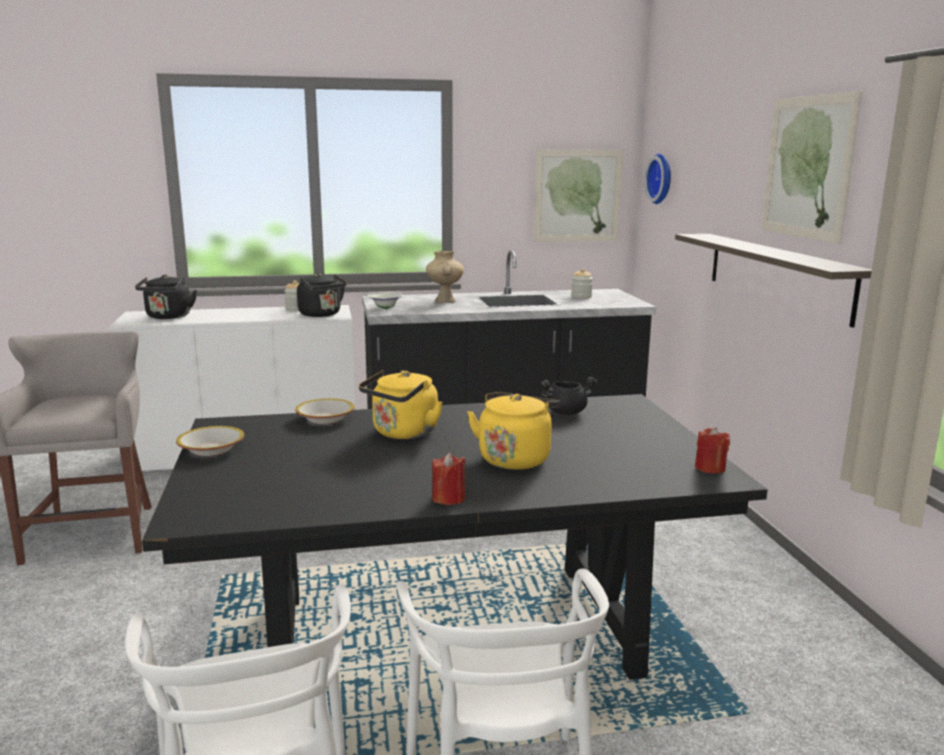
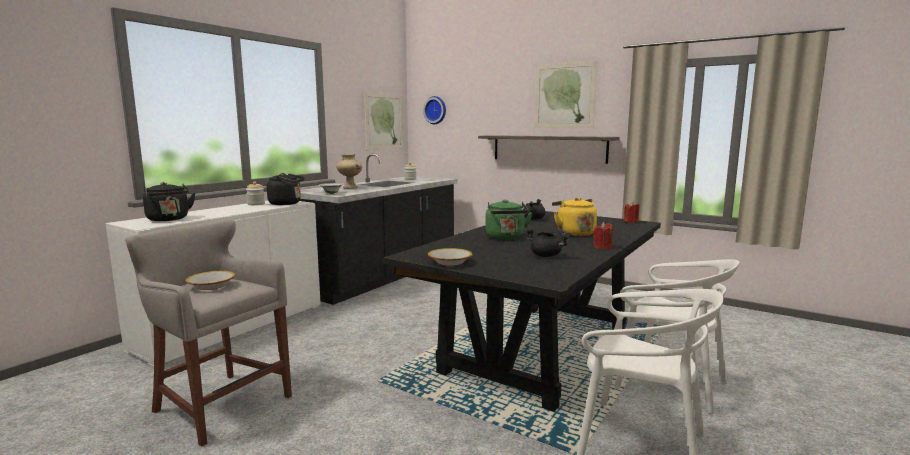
camera: 45 degrees left, 5 degrees down
(326, 419) = (452, 241): bowl -> bowl (212, 286)
(328, 482) = (546, 256): none -> black cooking pot
(403, 433) = (506, 237): yellow kettle -> green kettle

